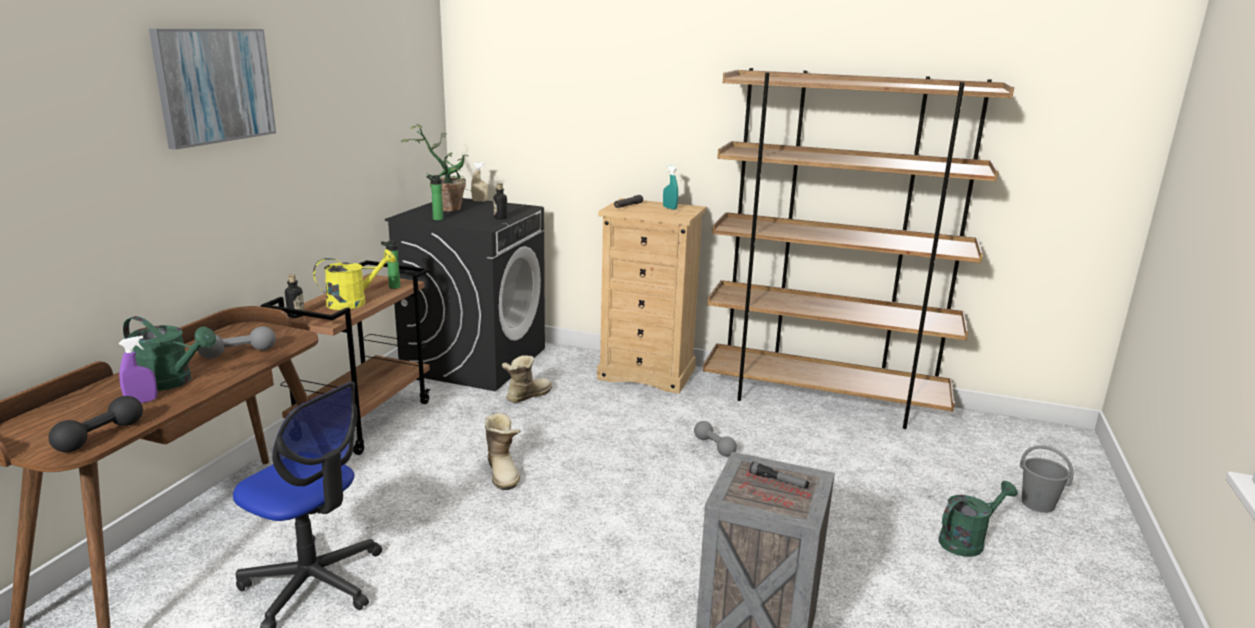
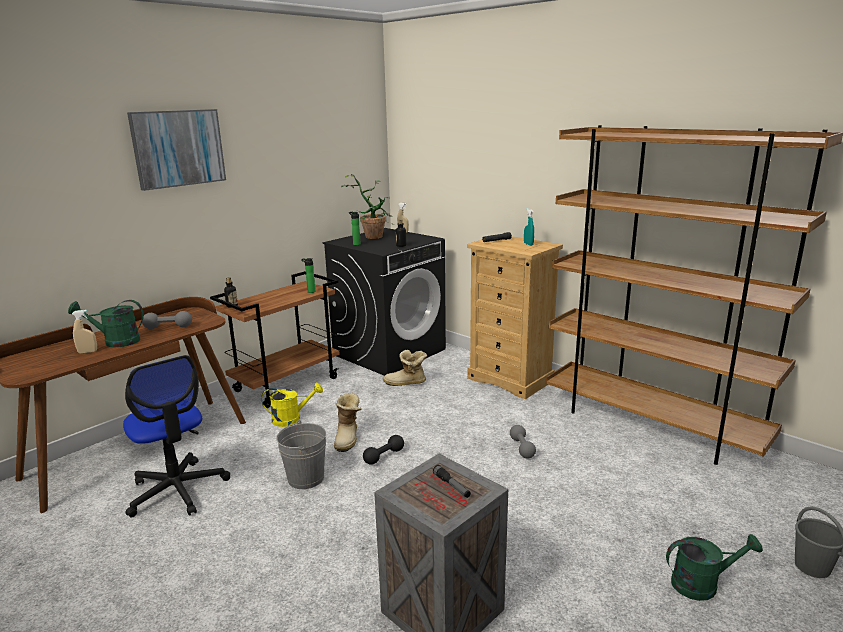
camera: 25 degrees right, 0 degrees up
(100, 436) = (46, 370): black dumbbell -> black dumbbell (384, 456)
(142, 402) = (87, 352): purple spray bottle -> beige spray bottle
(173, 382) = (115, 341): green watering can -> green watering can turned 135 degrees clockwise
(354, 302) = (275, 300): yellow watering can -> yellow watering can (291, 419)
(486, 530) = (305, 478): none -> grey bucket
(526, 396) = (406, 383): boot -> boot turned 150 degrees counterclockwise

